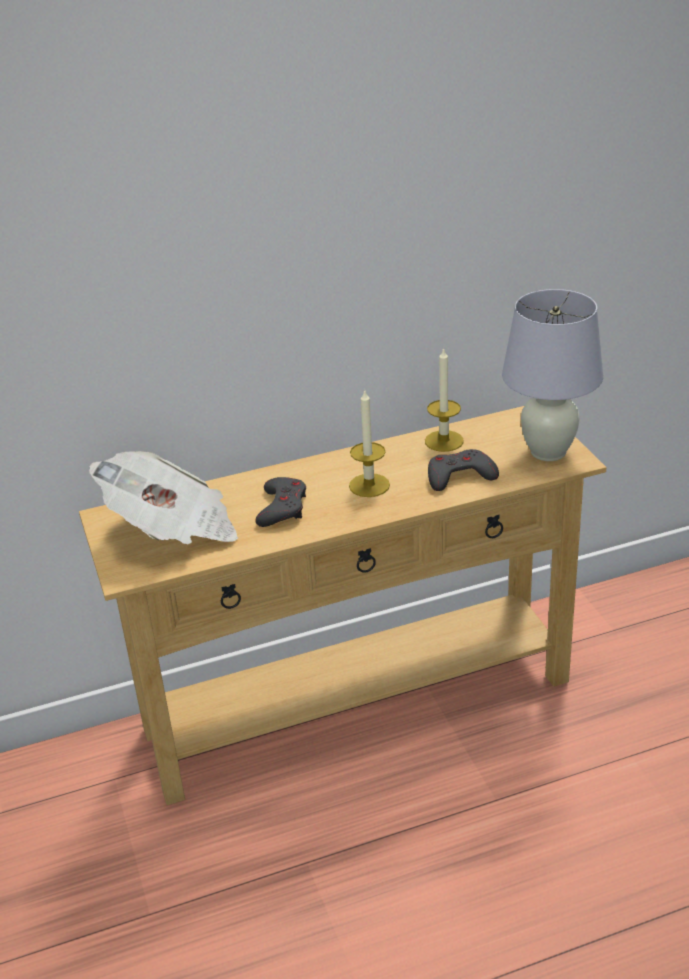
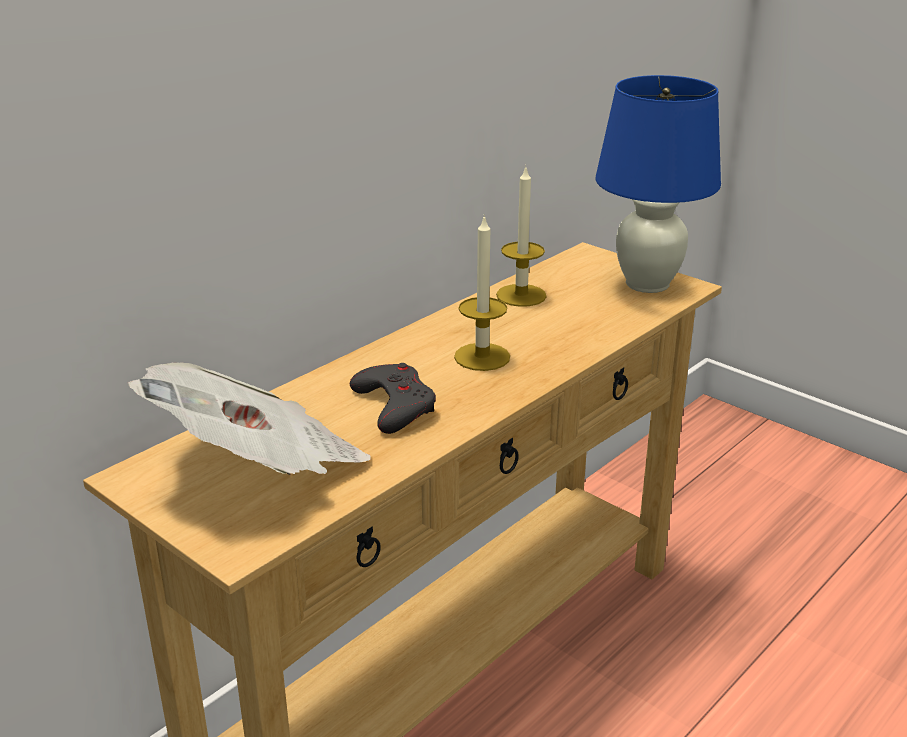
camera: 30 degrees left, 5 degrees down
(459, 476) = (578, 325): grey game controller -> none
(547, 452) = (647, 284): white table lamp -> blue table lamp

